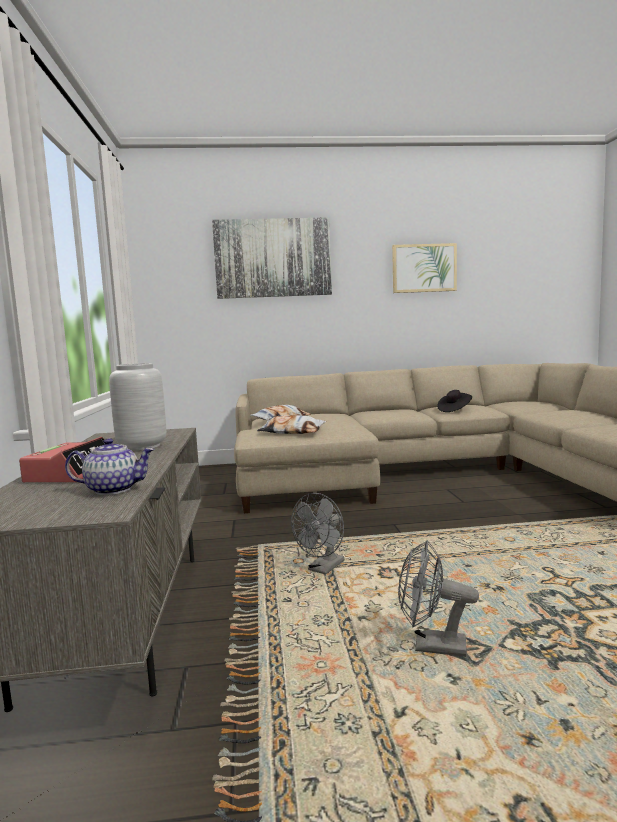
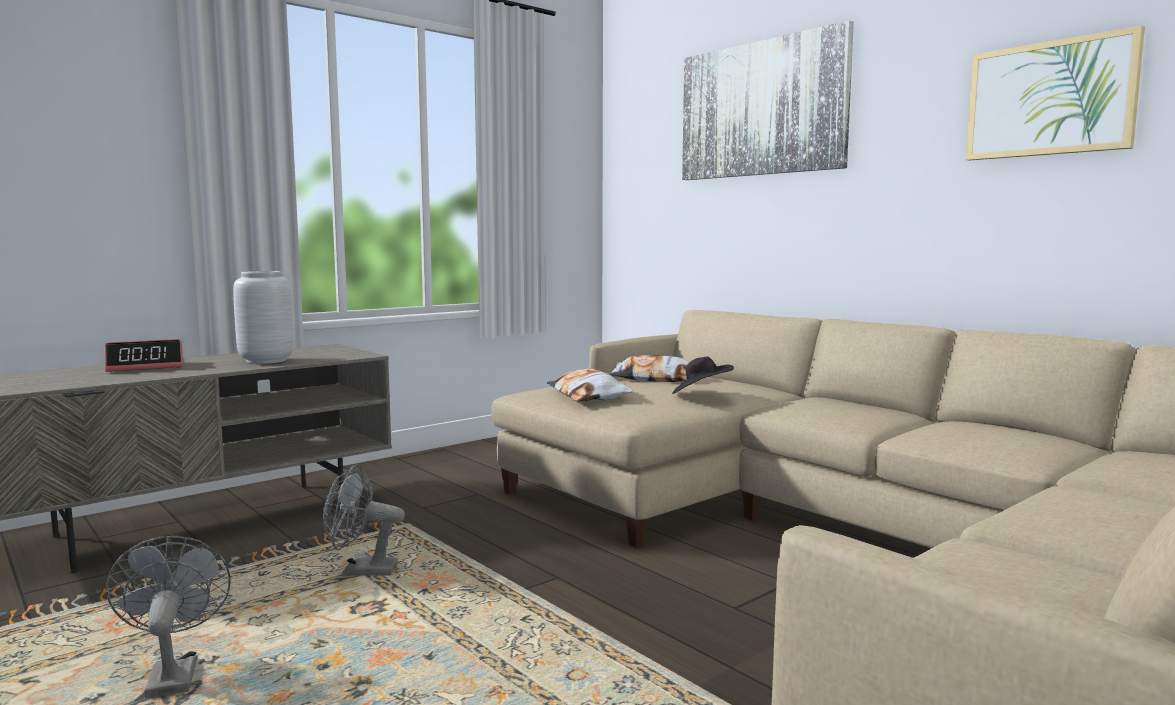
camera: 55 degrees right, 0 degrees up
(113, 489) = (79, 381): teapot -> none
(454, 410) = (950, 434): black hat -> black hat (700, 394)

